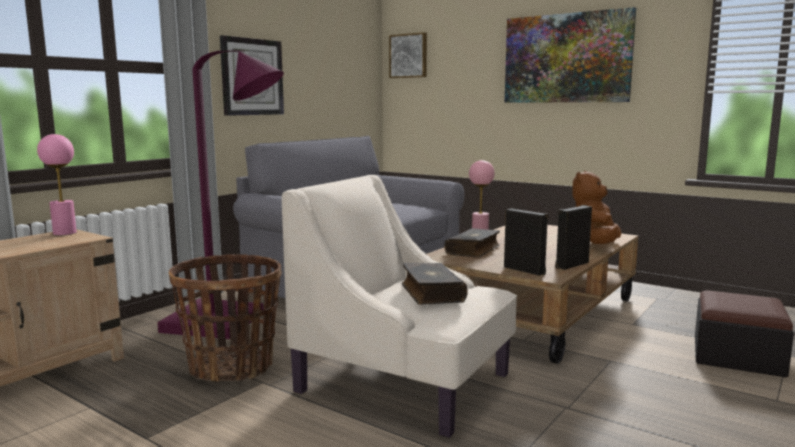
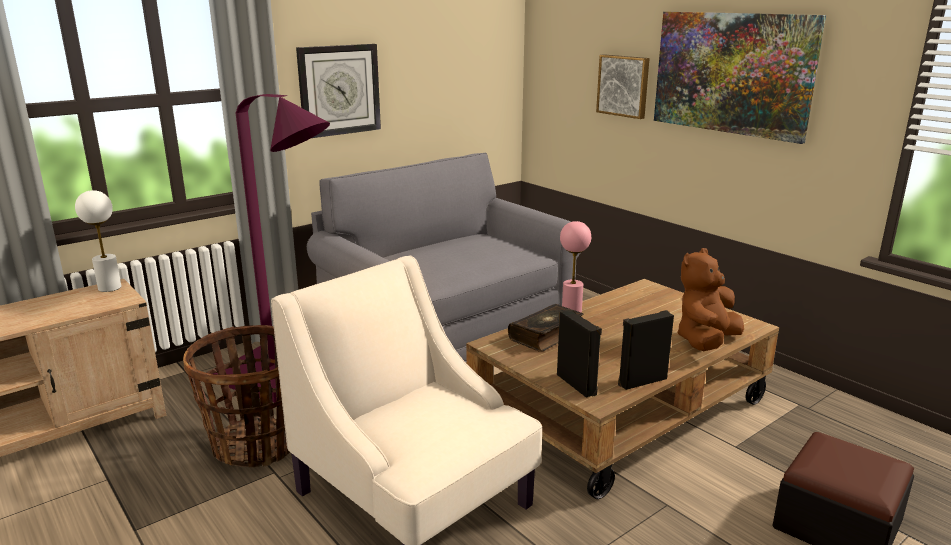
camera: 15 degrees right, 10 degrees up
(65, 233) = (110, 287): pink table lamp -> white table lamp
(409, 56) = (552, 44): picture -> picture (624, 86)
(431, 293) = (432, 419): book -> none

